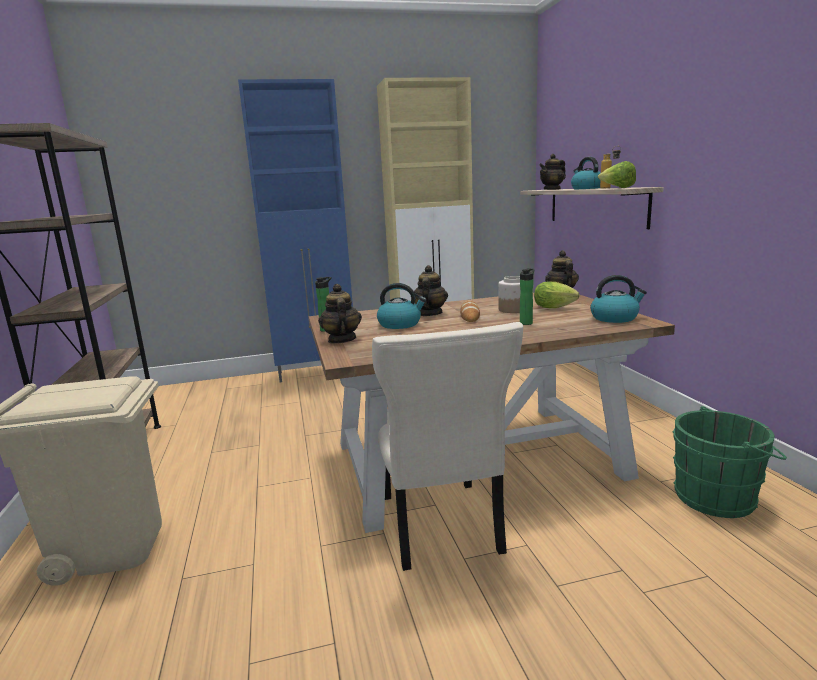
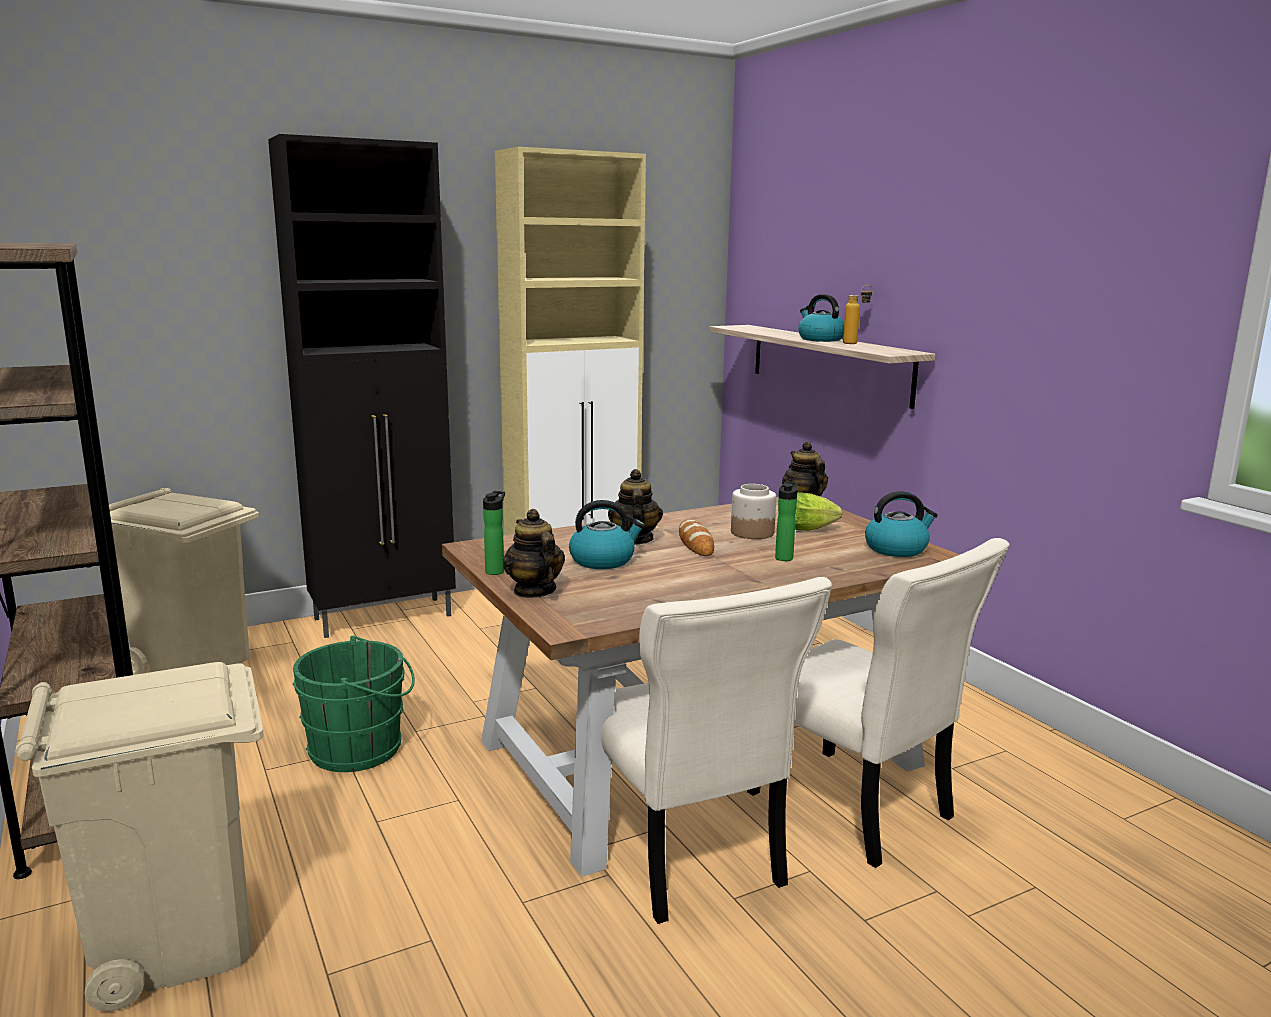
camera: 15 degrees left, 0 degrees up
(205, 393) = (195, 663): none -> beige trash can
(318, 372) = (385, 617): blue cabinet -> black cabinet
(552, 189) = (763, 331): teapot -> none
(575, 504) = (855, 809): none -> beige chair
(616, 188) = (872, 350): lettuce -> none
(719, 497) = (1027, 785): green bucket -> green bucket (362, 749)

